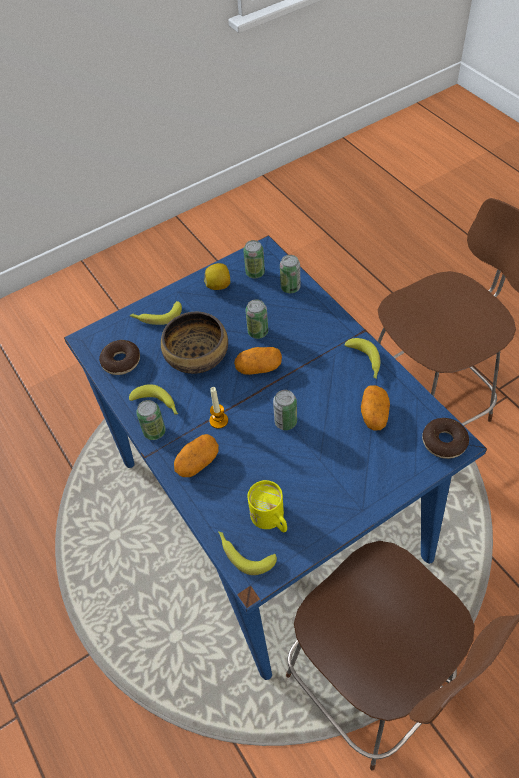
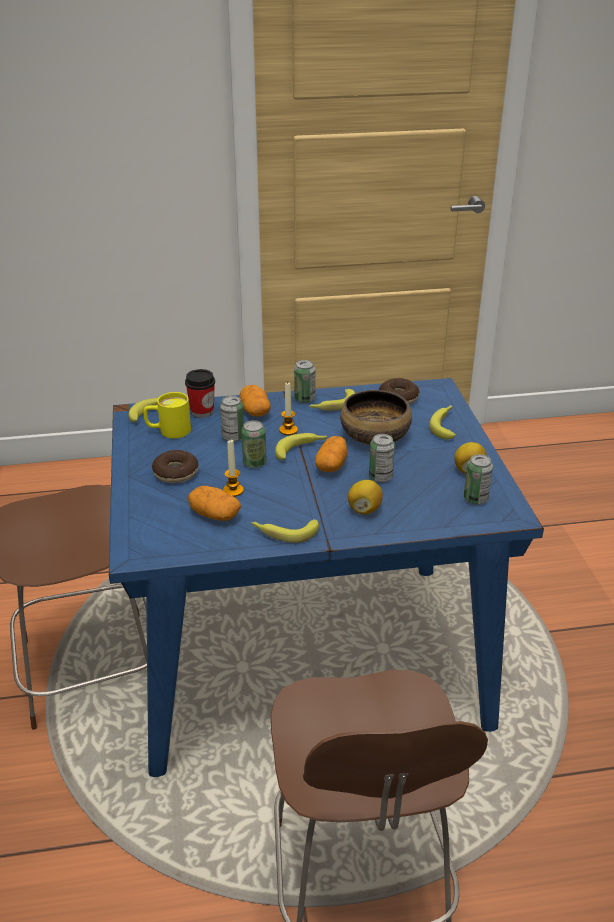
camera: 110 degrees right, 20 degrees down
(220, 509) = (202, 412): none -> cup
(246, 398) = (301, 450): none -> banana
(290, 287) = (435, 516): can -> can (233, 437)
(306, 327) = (364, 509): none -> lemon
(334, 418) = (233, 490): none -> candle
(444, 442) = (142, 547): donut -> donut (176, 473)

